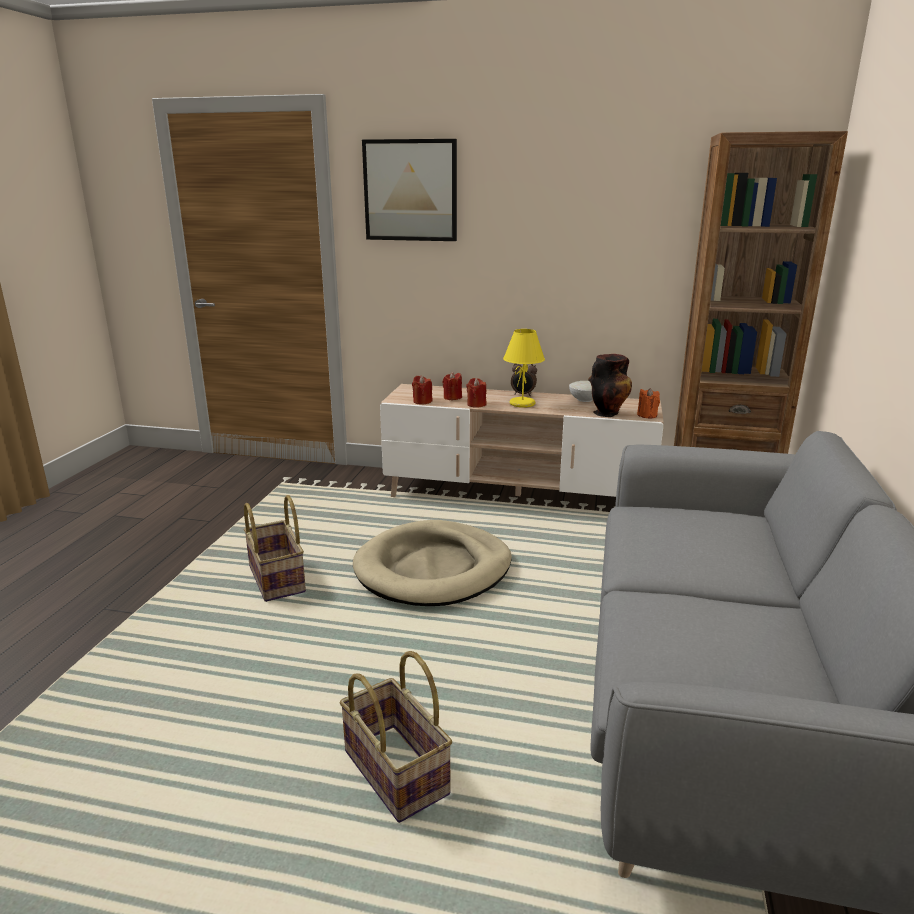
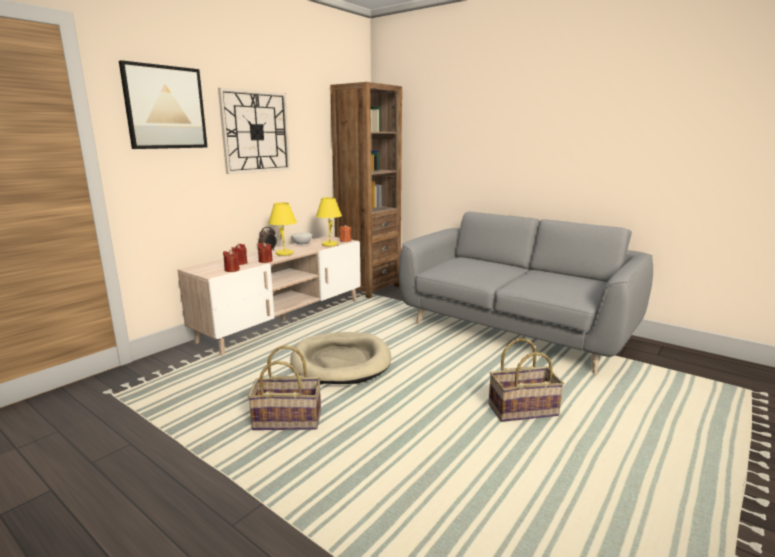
camera: 65 degrees left, 5 degrees down
(539, 221) = (256, 132): none -> wall clock
(607, 412) = (329, 244): vase -> yellow table lamp

